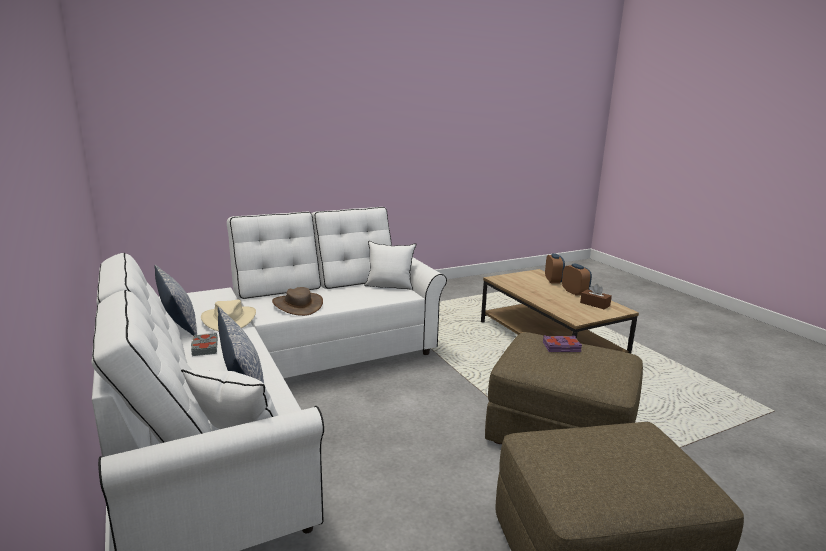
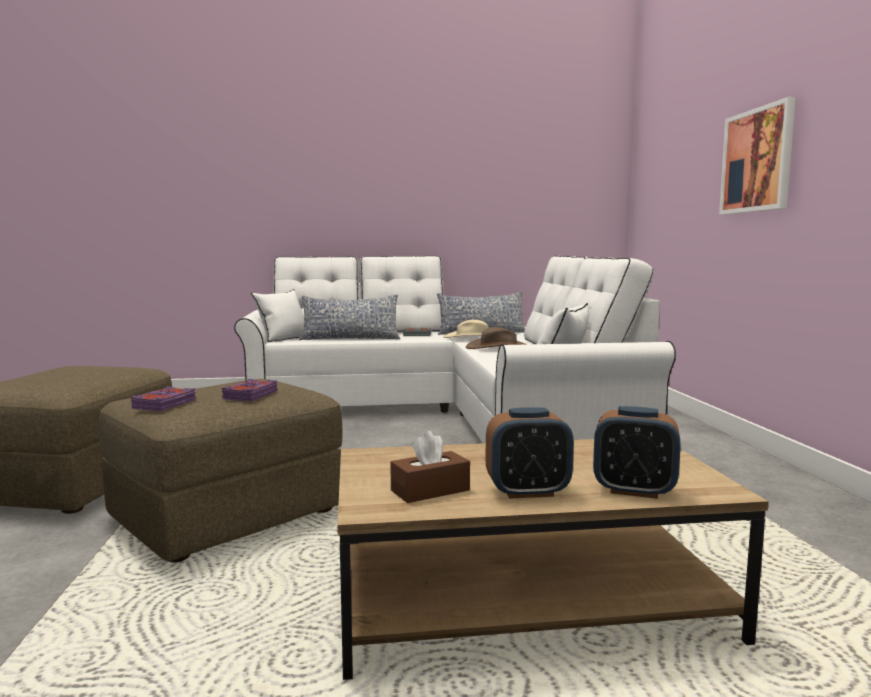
camera: 110 degrees right, 10 degrees down
(301, 131) = (757, 160): none -> picture
(613, 364) = (165, 404): none -> purple book

